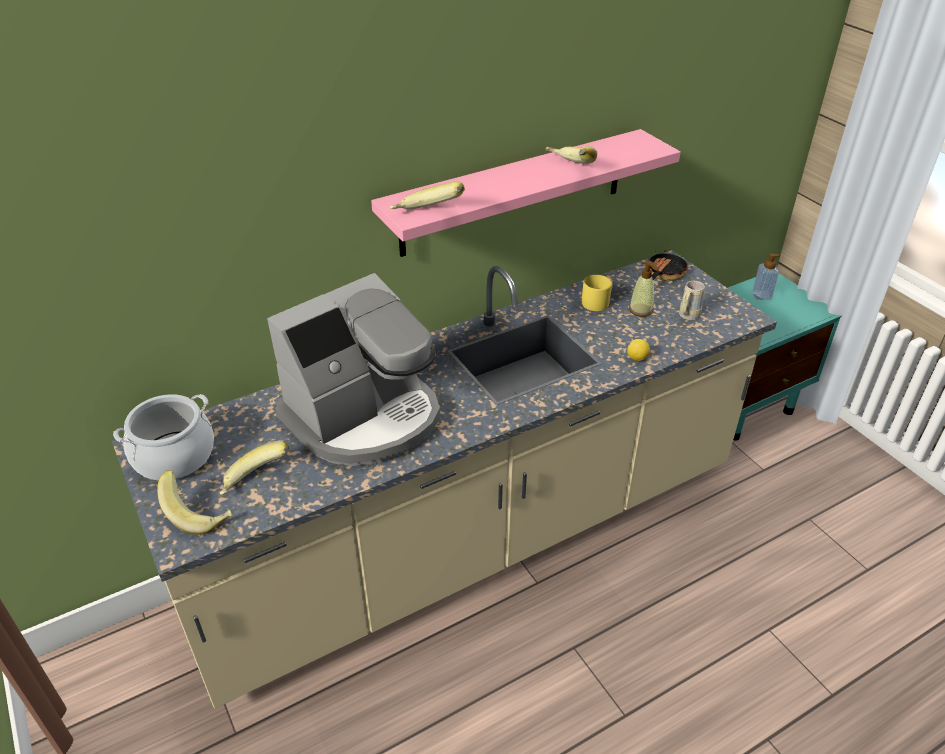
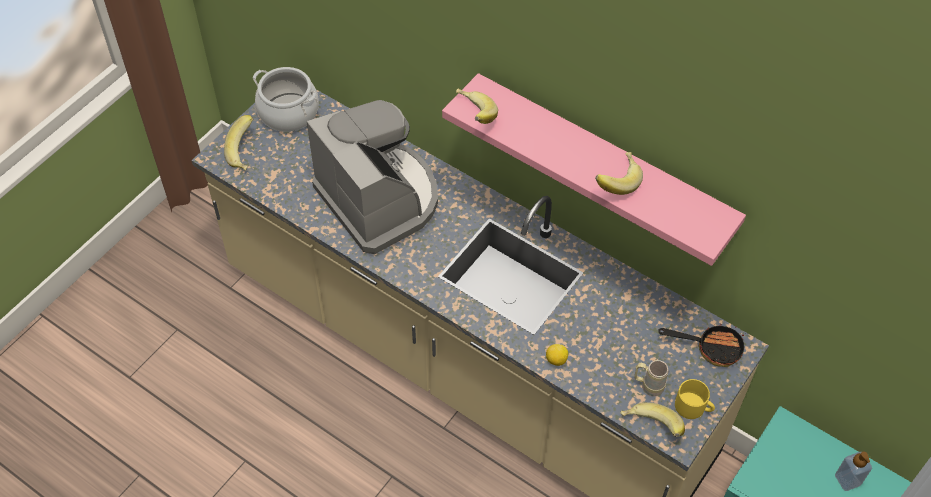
camera: 65 degrees right, 15 degrees up
(256, 482) = (286, 168): banana -> banana (650, 428)
(364, 417) = (379, 199): coffee machine -> coffee machine turned 150 degrees counterclockwise
(598, 301) = (628, 305): yellow mug -> yellow mug (693, 407)
(641, 310) = (635, 344): soap dispenser -> none

